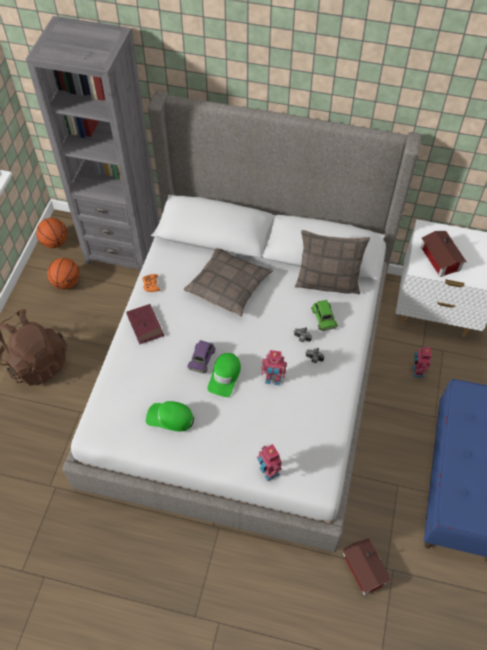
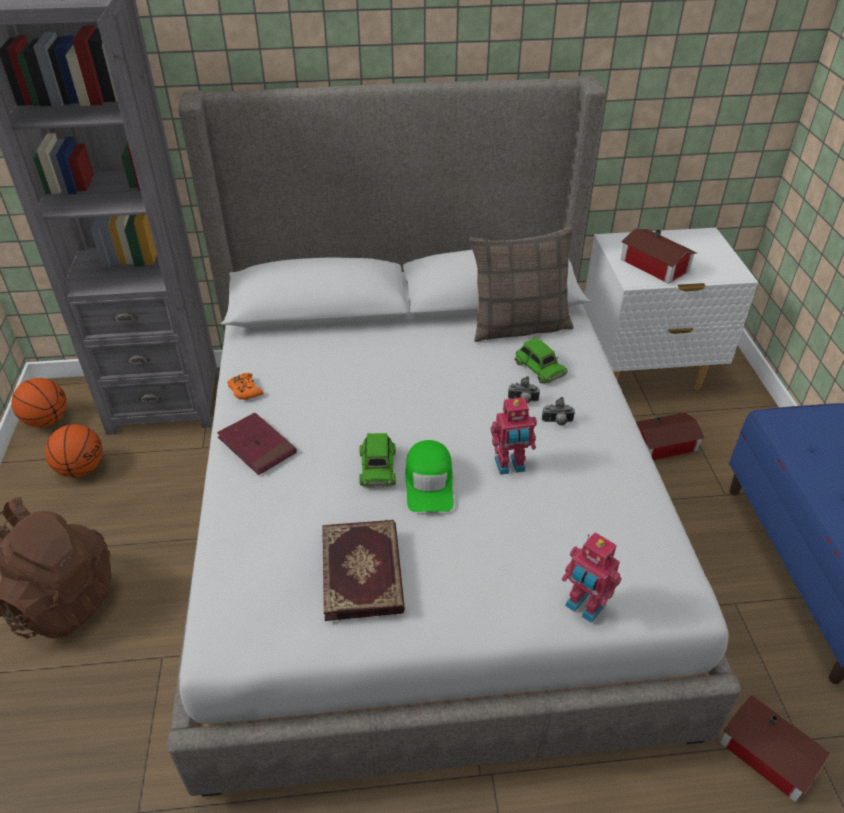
camera: 20 degrees left, 15 degrees down
(170, 418) = (364, 571): green cap -> book
(201, 358) = (377, 466): purple toy car -> green toy car
(228, 286) = (373, 363): pillow -> none
(417, 371) = (666, 445): toy robot -> toy house

